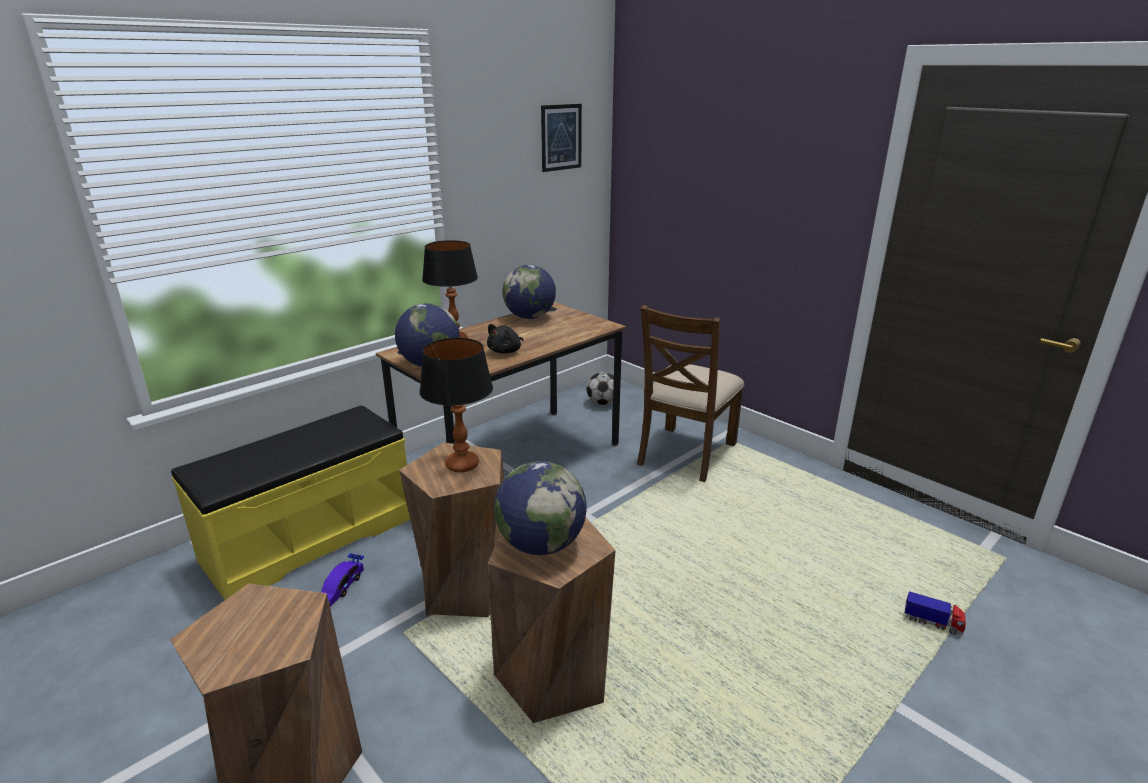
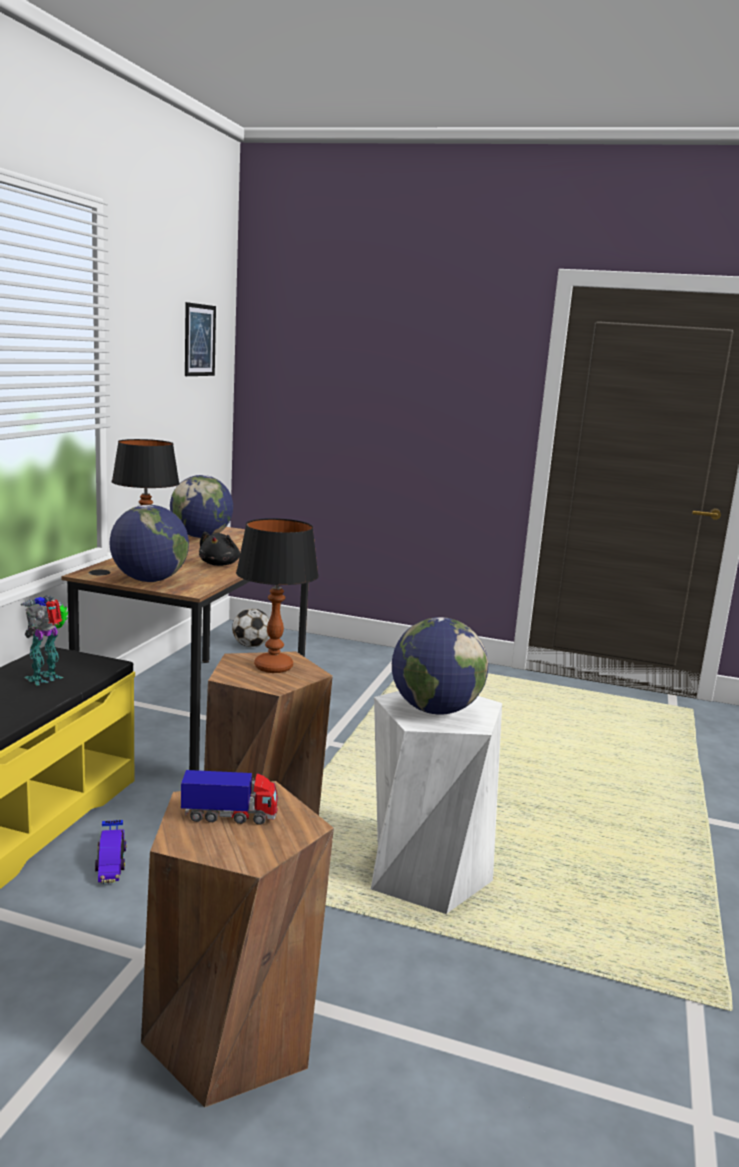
camera: 30 degrees left, 10 degrees down
(328, 438) = (46, 679): none -> toy robot
(553, 675) = (426, 874): brown stool -> white stool
(685, 454) = (378, 677): brown chair -> none
(932, 623) = (683, 761): toy truck -> toy truck (230, 816)

